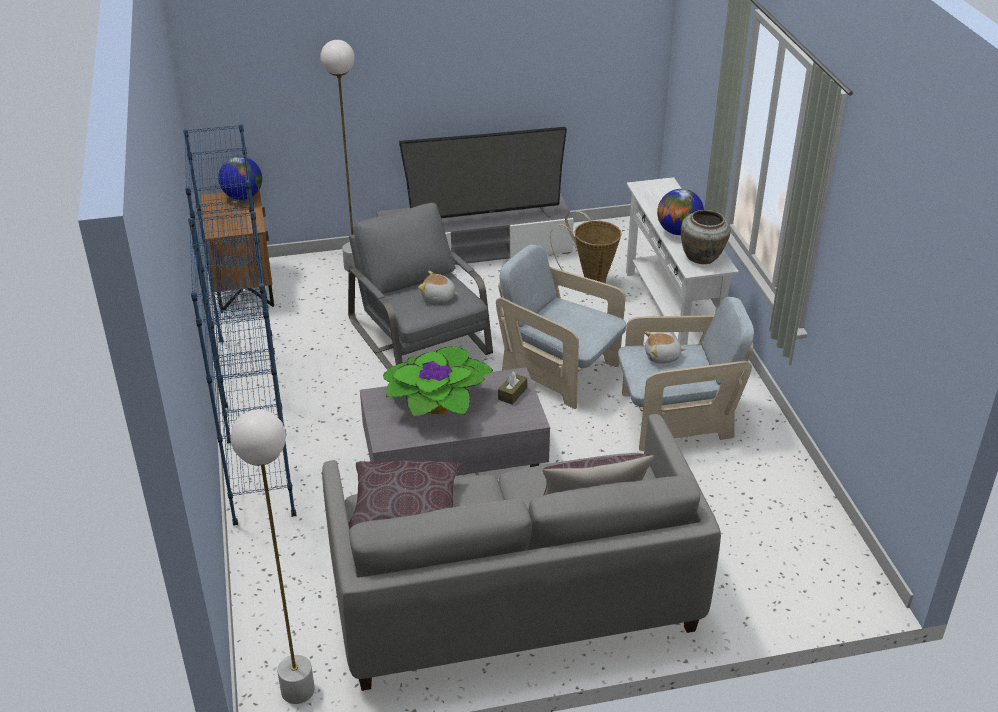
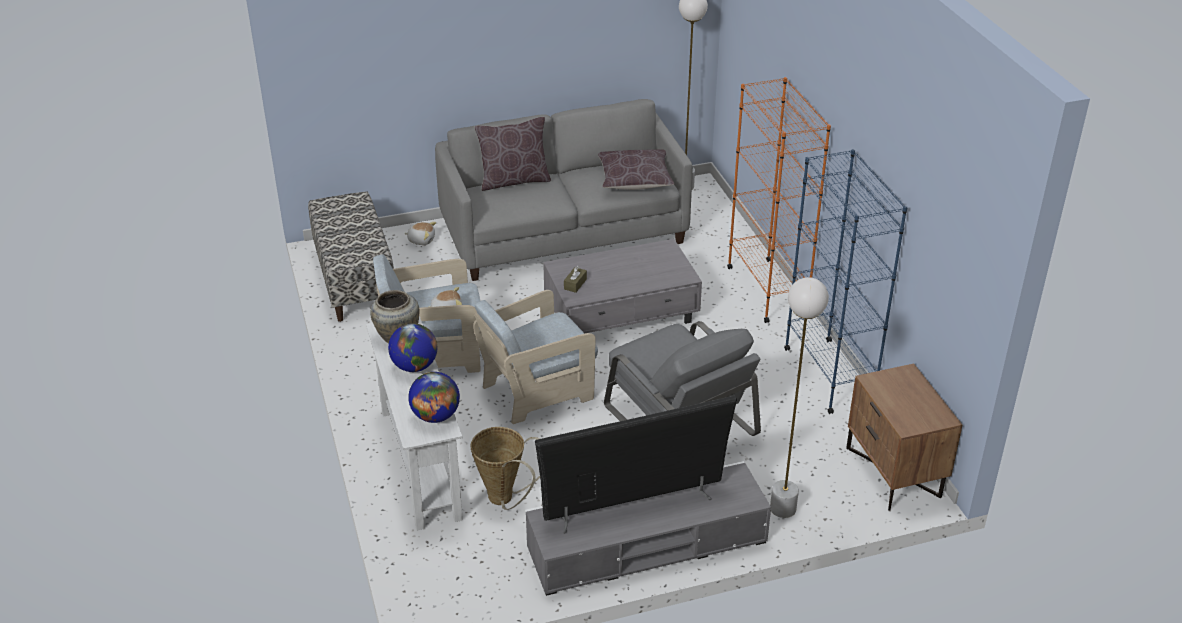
camera: 175 degrees right, 0 degrees up
(243, 197) = (911, 423): globe -> globe (435, 416)
(260, 478) = (767, 290): blue bookcase -> orange bookcase
(438, 297) = (657, 352): plush toy -> plush toy (421, 240)
(438, 403) = (634, 274): potted plant -> none
(559, 372) = (537, 391): beige armchair -> beige armchair turned 120 degrees clockwise
(804, 526) = (354, 281): none -> bench

